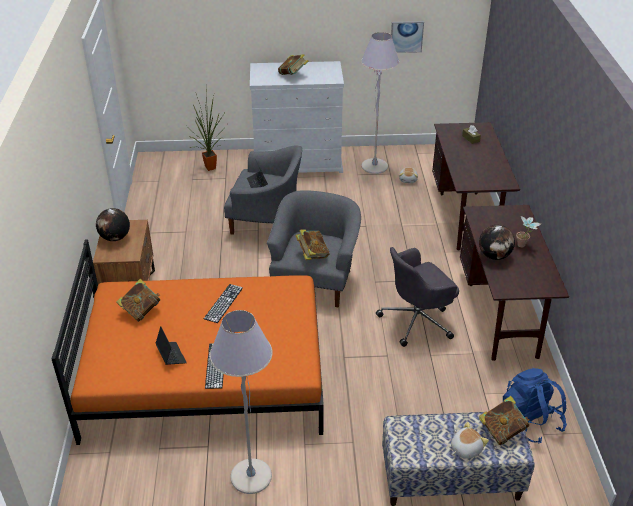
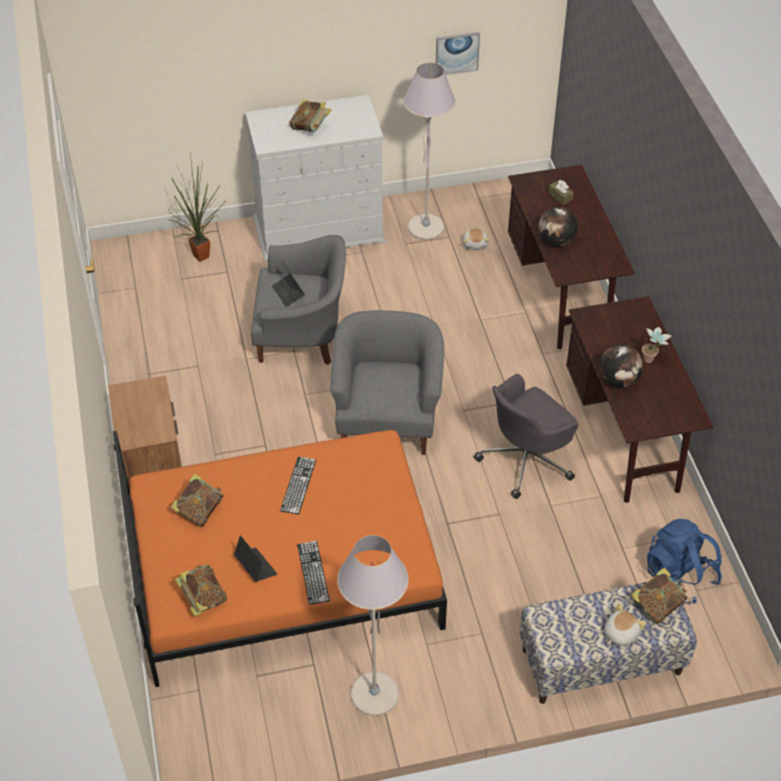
camera: 10 degrees left, 10 degrees up
(115, 238) = (133, 410): globe -> globe (556, 241)
(312, 254) = (388, 396): book -> book (202, 599)

